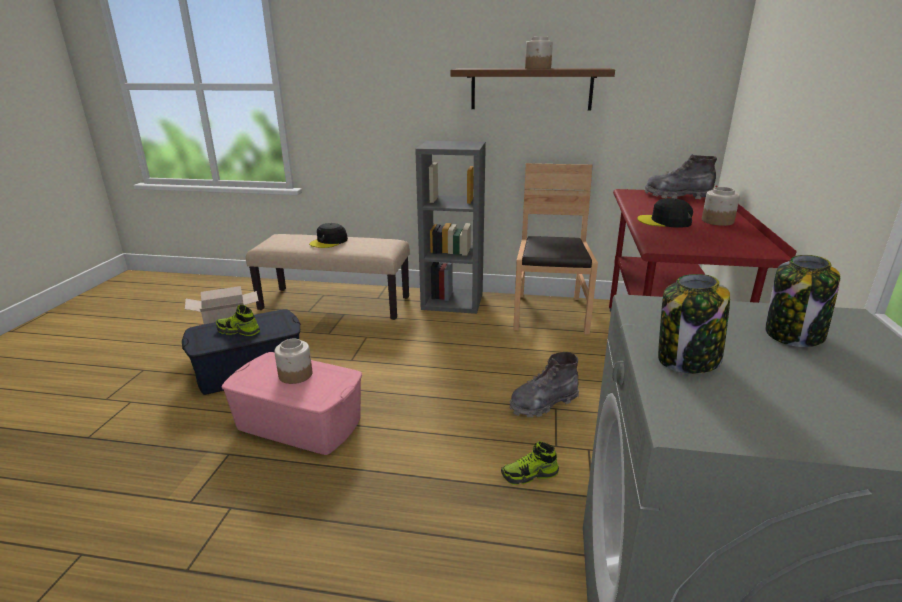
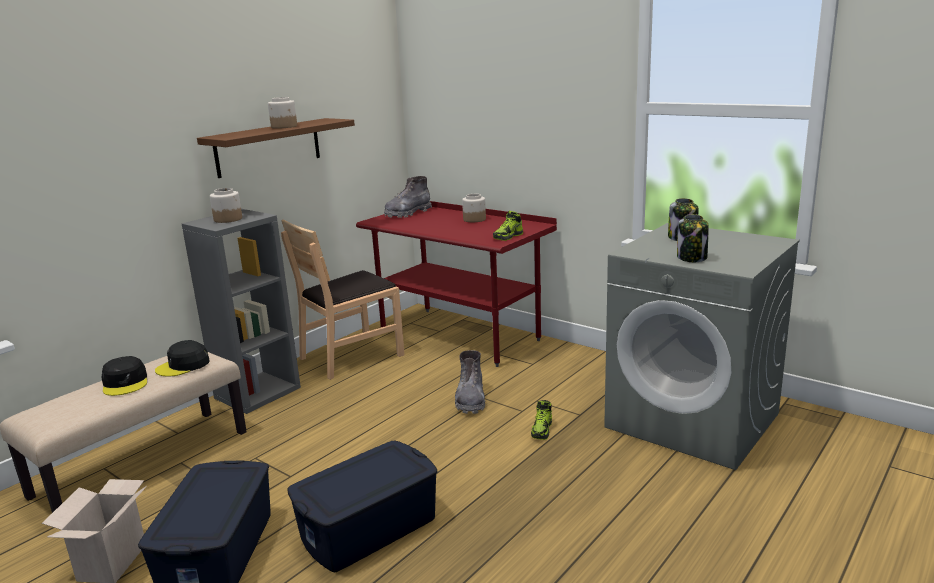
camera: 60 degrees left, 5 degrees down
(238, 331) = (209, 503): shoe -> shoe (508, 237)
(296, 375) = (358, 475): jar -> jar (228, 219)
(299, 424) = (369, 528): pink storage box -> blue storage box
(549, 313) = (351, 356): brown chair -> brown chair turned 75 degrees counterclockwise
(665, 221) = (454, 229): black cap -> black cap (183, 365)

